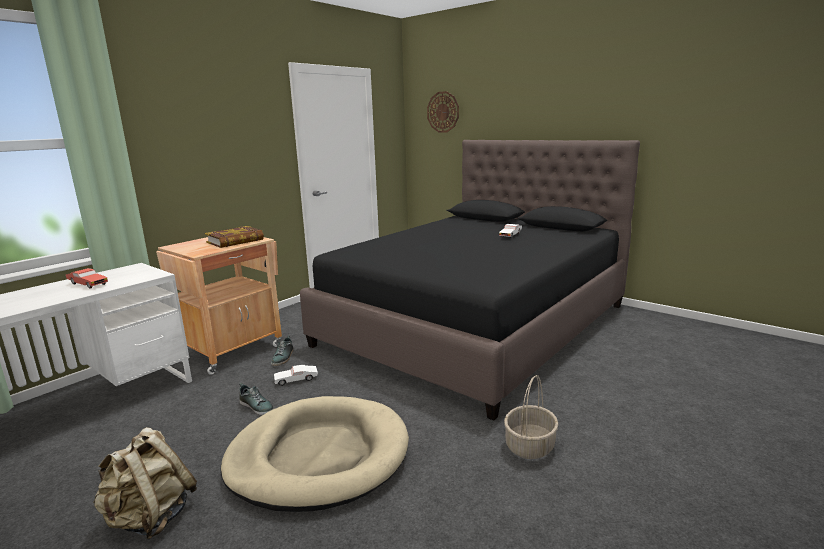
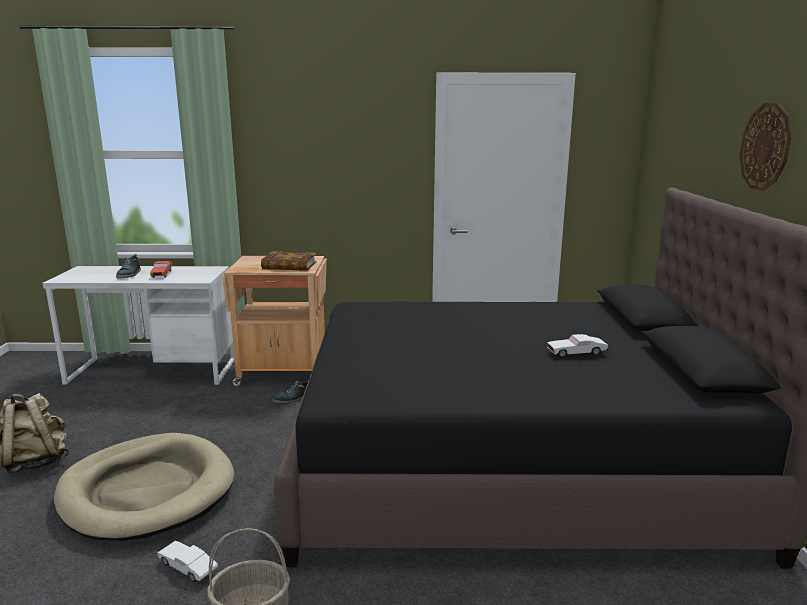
camera: 50 degrees right, 0 degrees up
(257, 406) = (202, 428): shoe -> shoe (129, 274)
(296, 380) = (262, 422): white toy car -> white toy car (188, 568)
(443, 112) = (669, 139): wall clock -> wall clock (765, 147)

